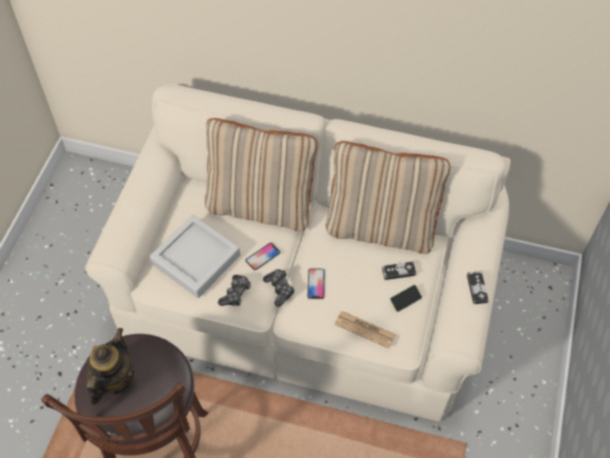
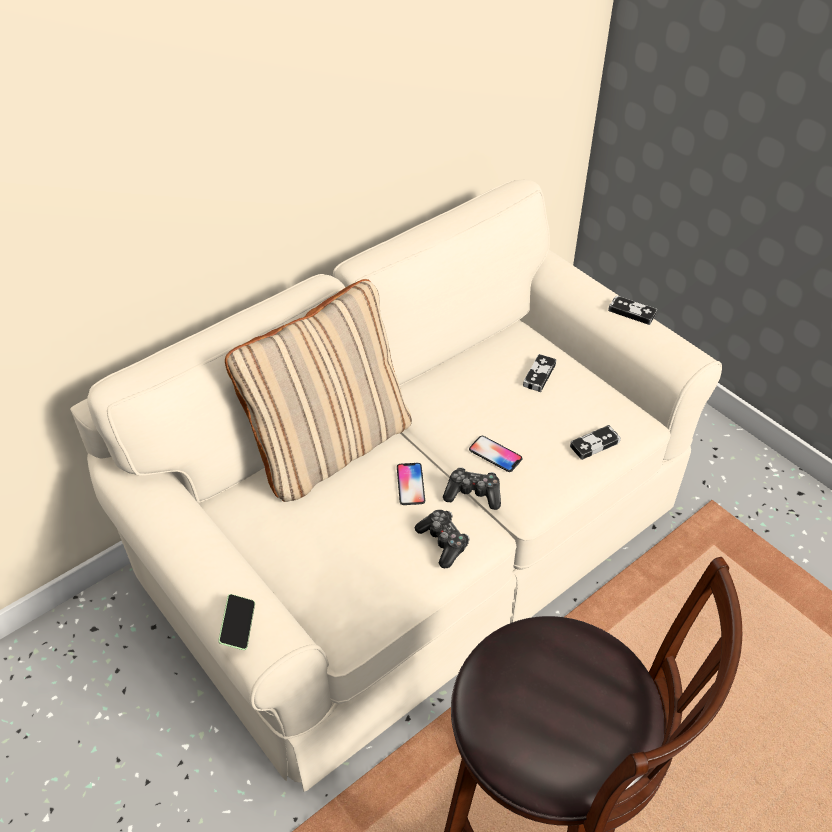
camera: 55 degrees left, 10 degrees down
(113, 379) = (540, 721): teapot -> none
(196, 259) = (351, 557): grey tray -> none
(365, 329) = (594, 444): newspaper -> game controller
(381, 227) = (466, 358): beige pillow -> none
(405, 300) = (581, 390): phone -> phone (238, 626)

